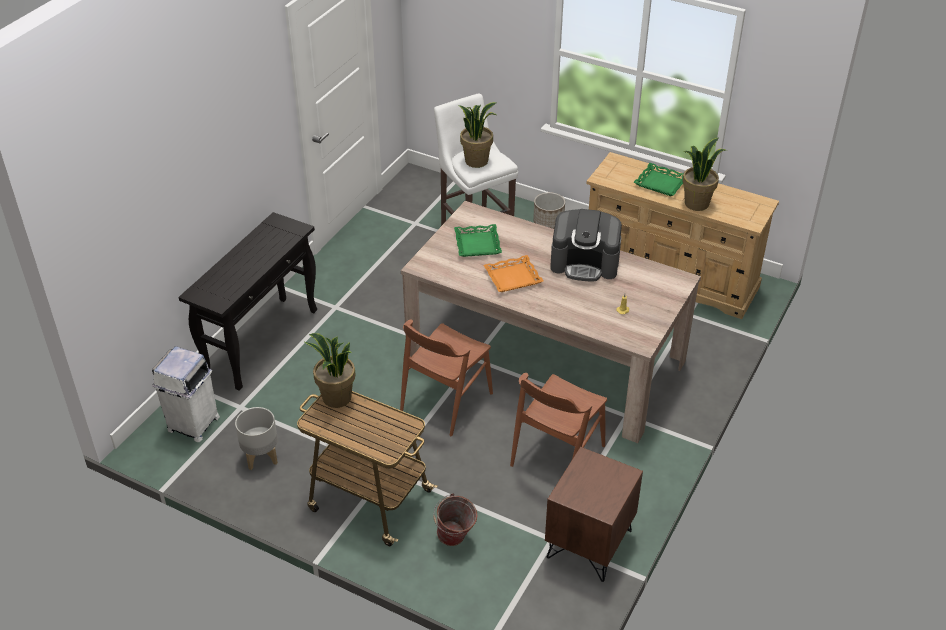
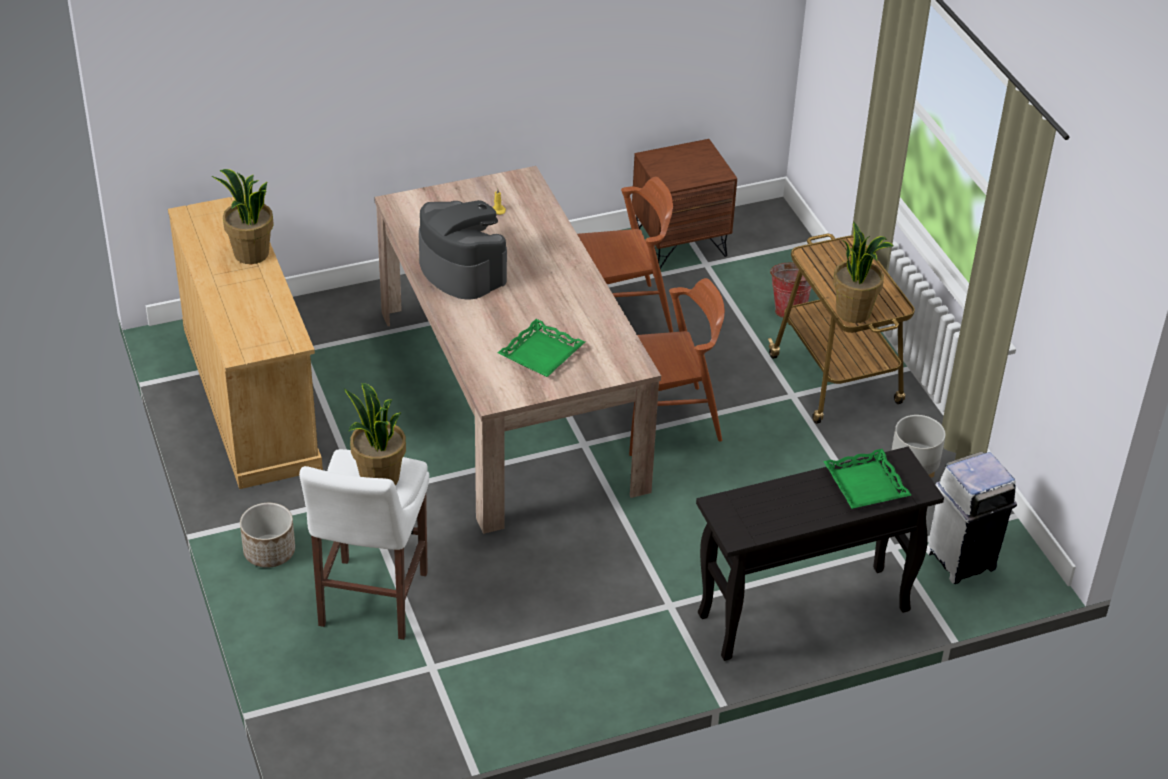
camera: 140 degrees left, 0 degrees up
(513, 278) = (555, 298): orange tray -> none
(661, 183) = (243, 296): green tray -> green tray (865, 485)

